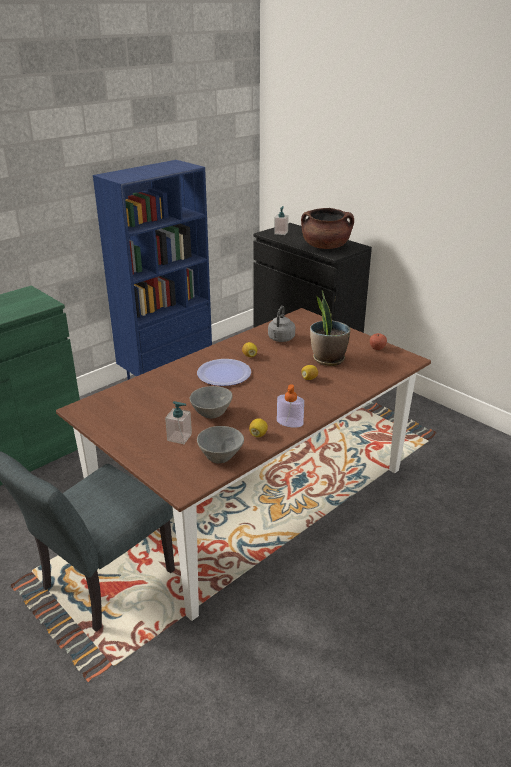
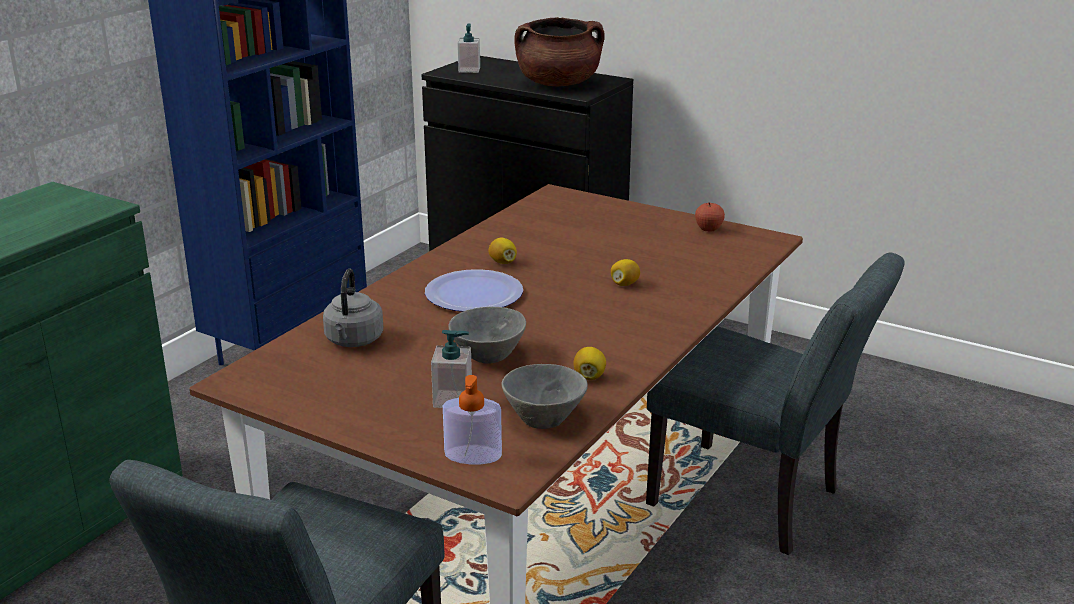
camera: 15 degrees left, 5 degrees down
(280, 339) = (541, 232): grey kettle -> grey kettle (353, 341)
(289, 422) = (631, 351): soap dispenser -> soap dispenser (473, 455)
(328, 359) = (638, 253): potted plant -> none
(382, 509) = (757, 502): none -> grey chair

